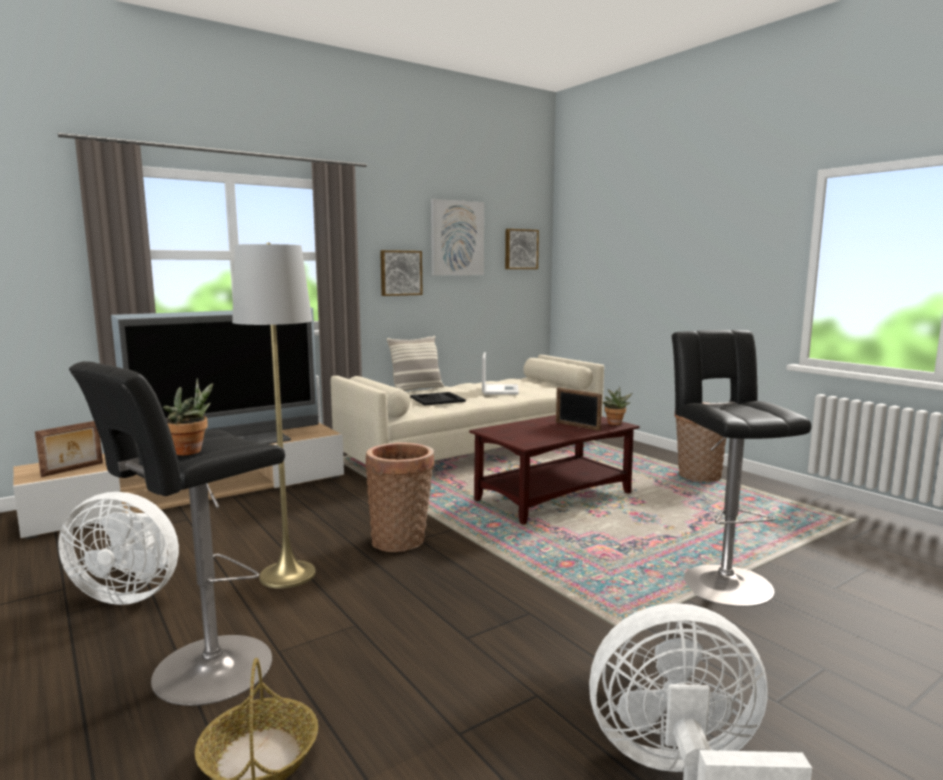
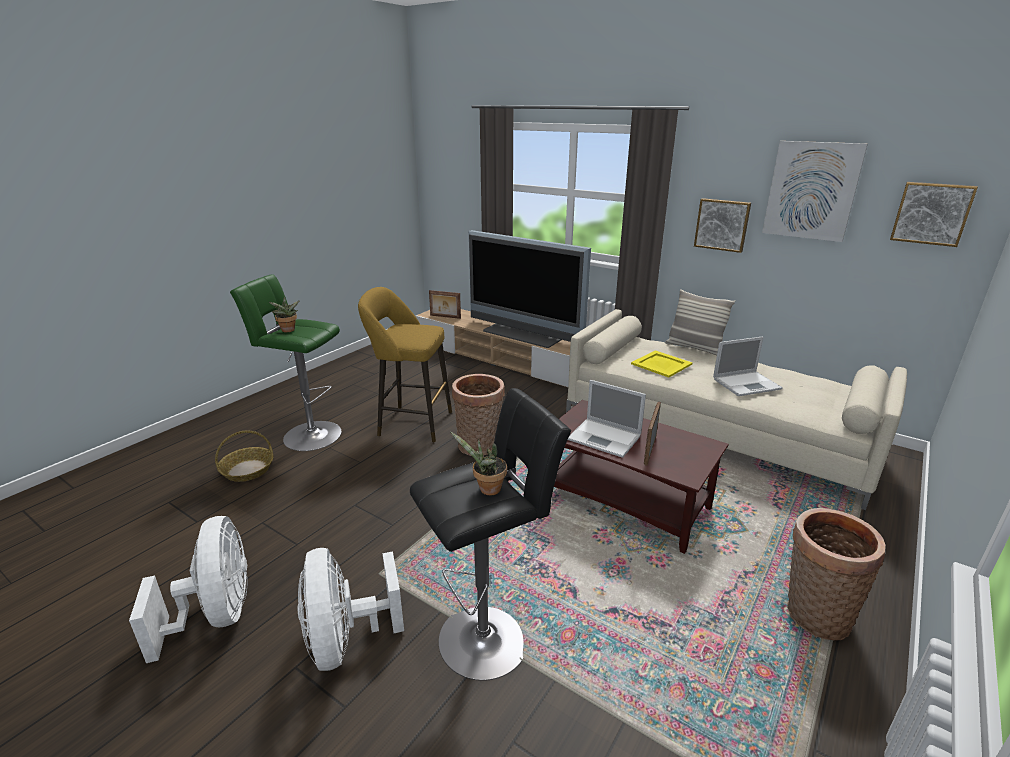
camera: 70 degrees right, 15 degrees up
(129, 593) = (374, 390): white fan -> white fan (346, 640)
(205, 672) = (308, 435): black stool -> green stool
(287, 575) = (411, 423): grey floor lamp -> yellow stool
(437, 399) = (661, 364): black tray -> yellow tray
(549, 433) = (605, 438): none -> laptop
(615, 424) = (685, 472): potted plant -> potted plant (486, 490)

